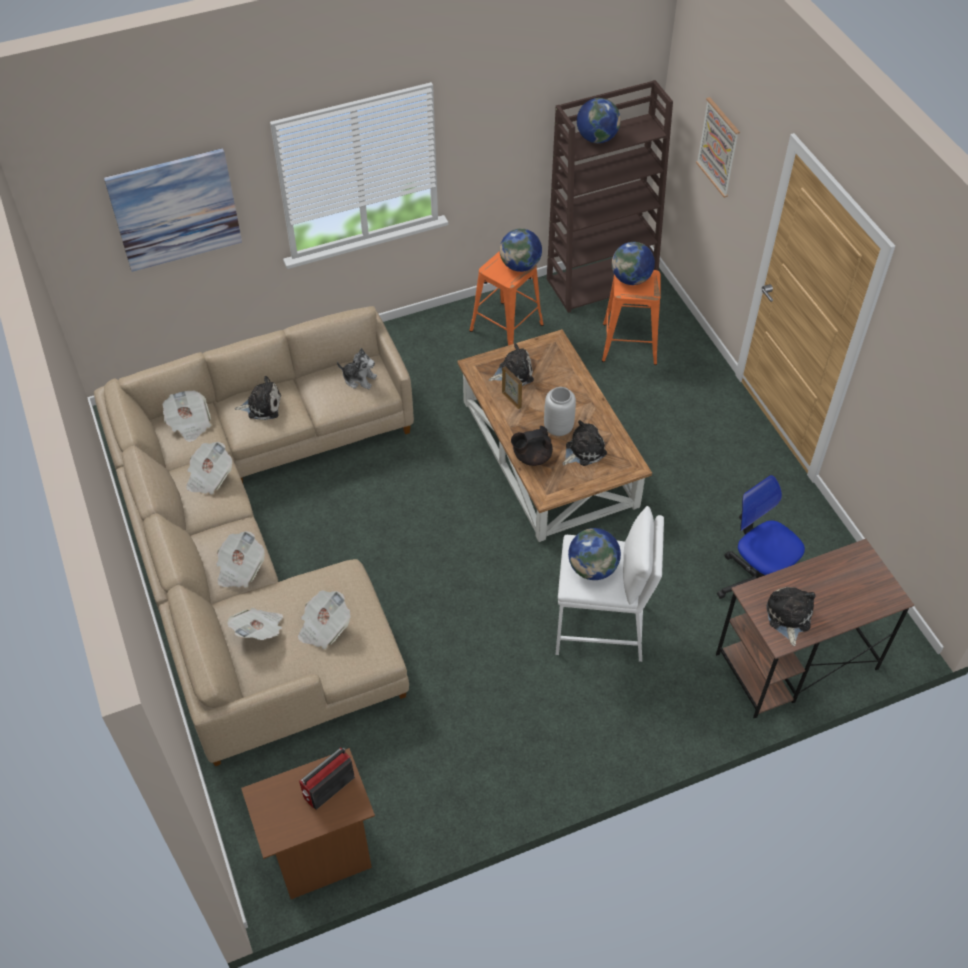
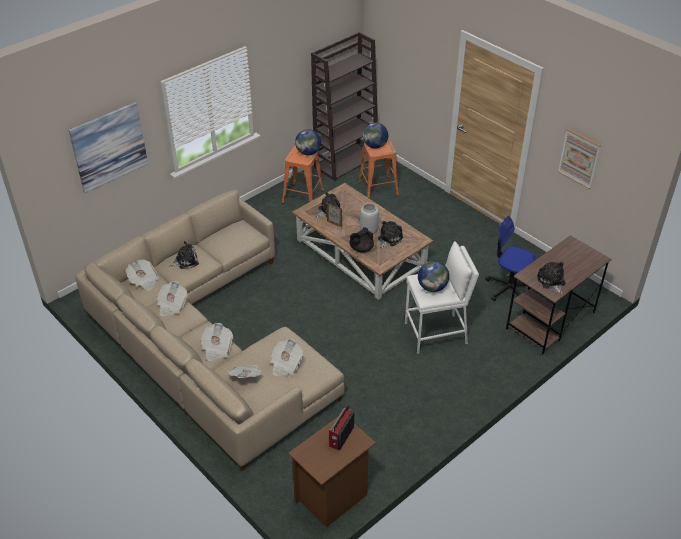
camera: 20 degrees left, 10 degrees down
(359, 379) = (238, 233): plush toy -> none
(597, 138) = (336, 69): globe -> none
(718, 147) = (409, 57): picture -> picture (579, 158)

